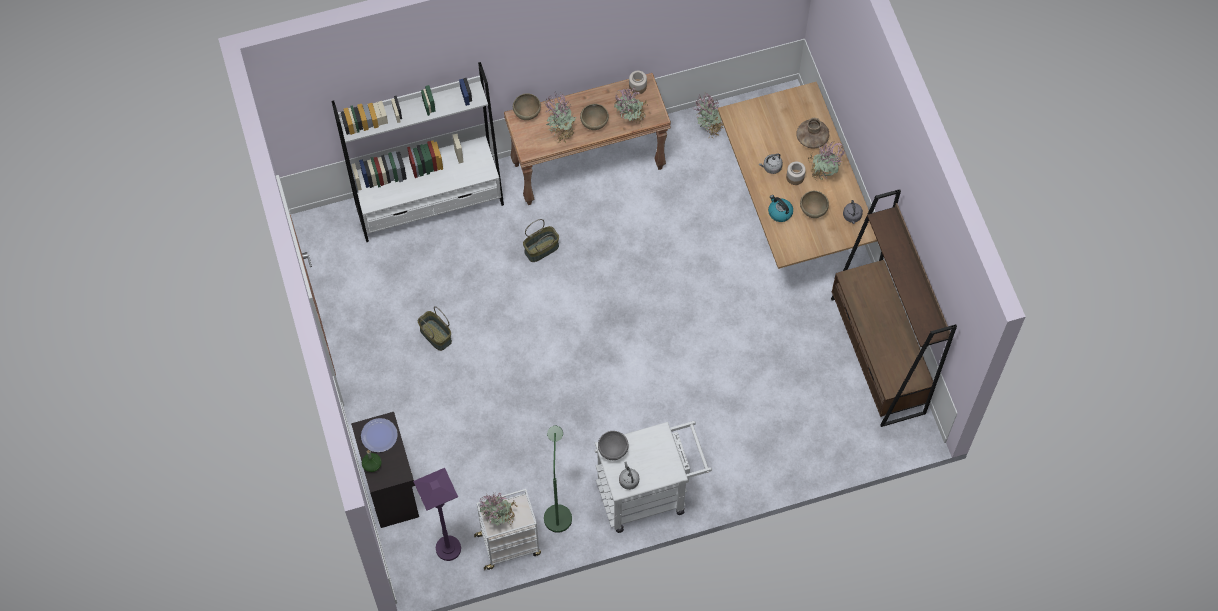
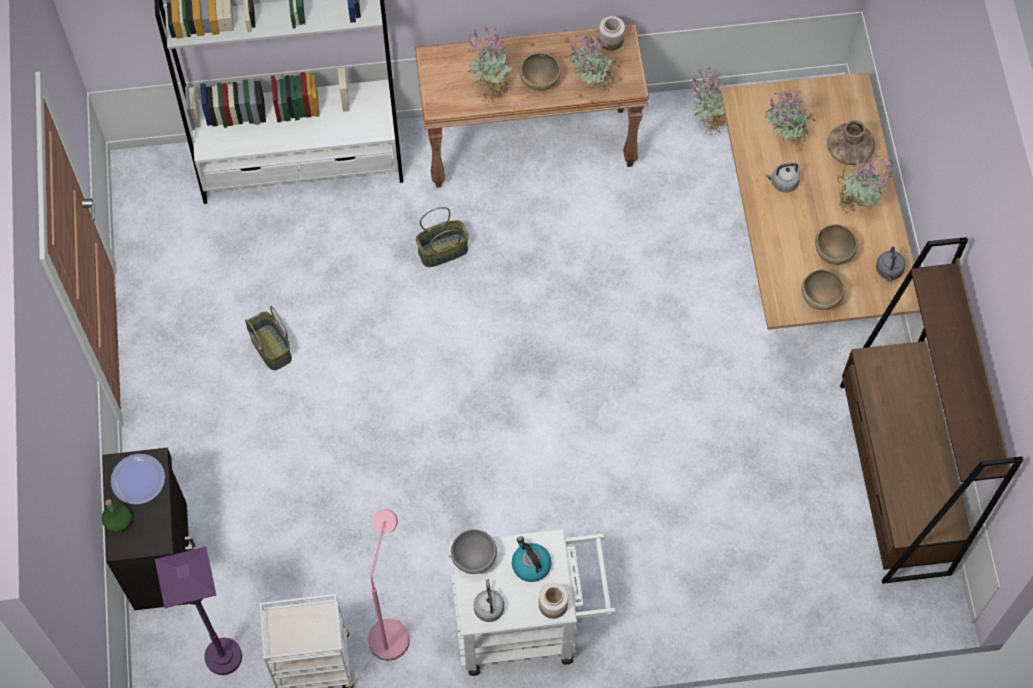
camera: 10 degrees right, 0 degrees up
(499, 519) = (289, 632): potted plant -> potted plant (784, 140)
(527, 113) = (447, 54): brown bowl -> brown bowl (820, 299)
(558, 511) = (391, 629): green floor lamp -> pink floor lamp
(779, 212) = (783, 249): kettle -> kettle (530, 564)
(795, 177) = (814, 202): jar -> jar (552, 605)

